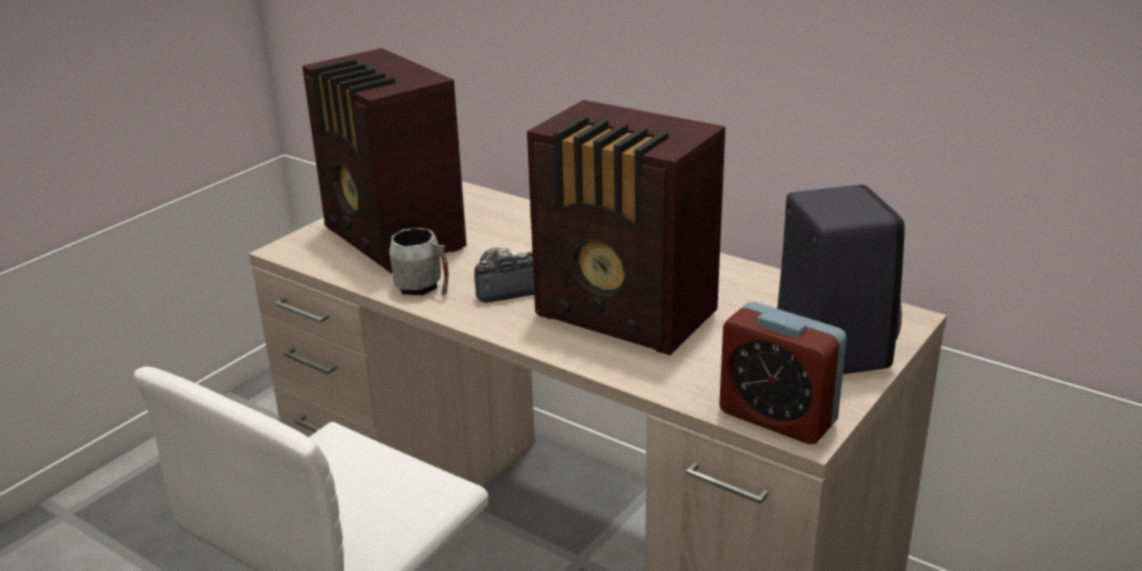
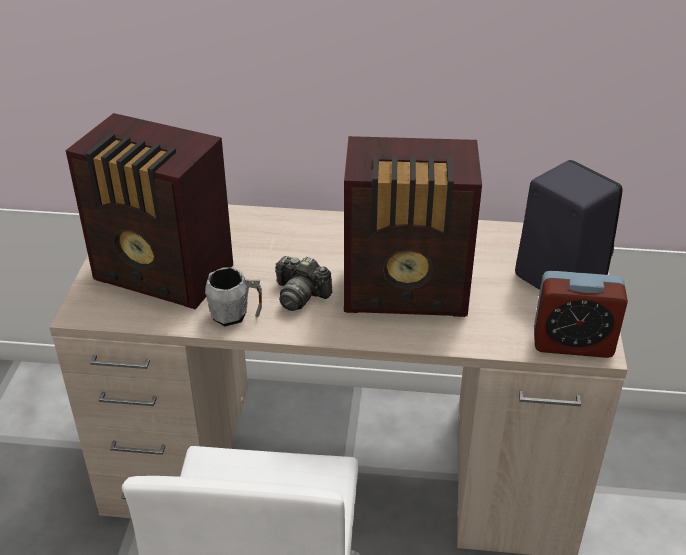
camera: 30 degrees left, 10 degrees up
(507, 288) = (300, 295): camera -> camera turned 105 degrees counterclockwise

